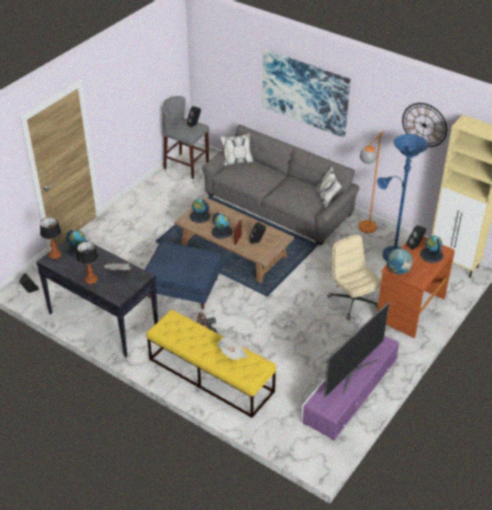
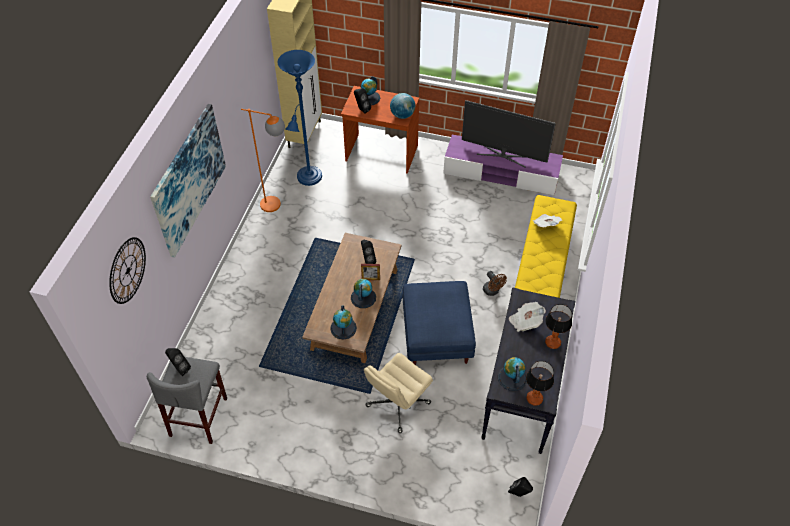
camera: 110 degrees left, 10 degrees up
(278, 204) = (254, 290): grey sofa -> none
(352, 301) = (390, 193): beige office chair -> beige office chair (397, 405)
(424, 125) = (251, 60): wall clock -> wall clock (127, 270)

